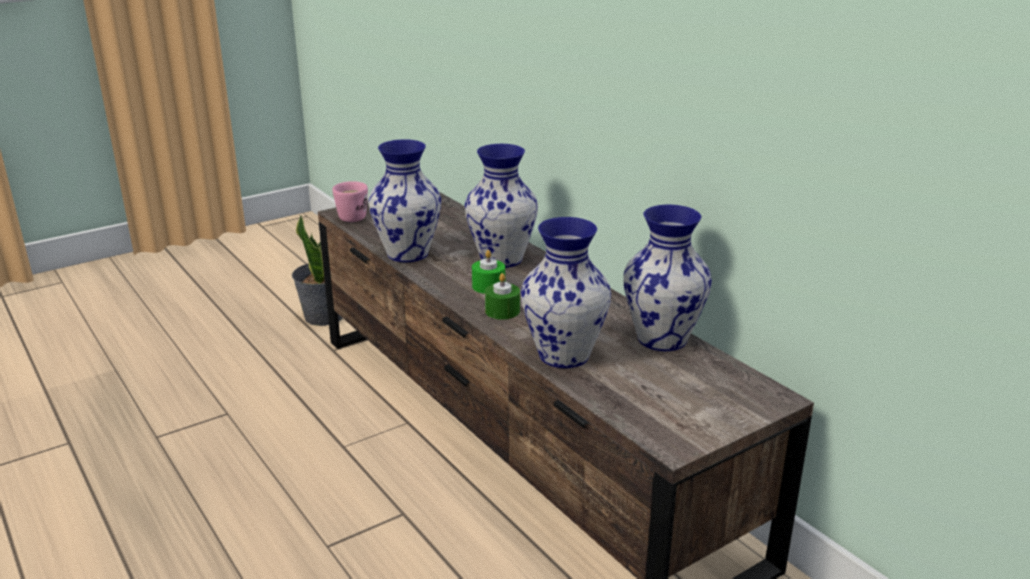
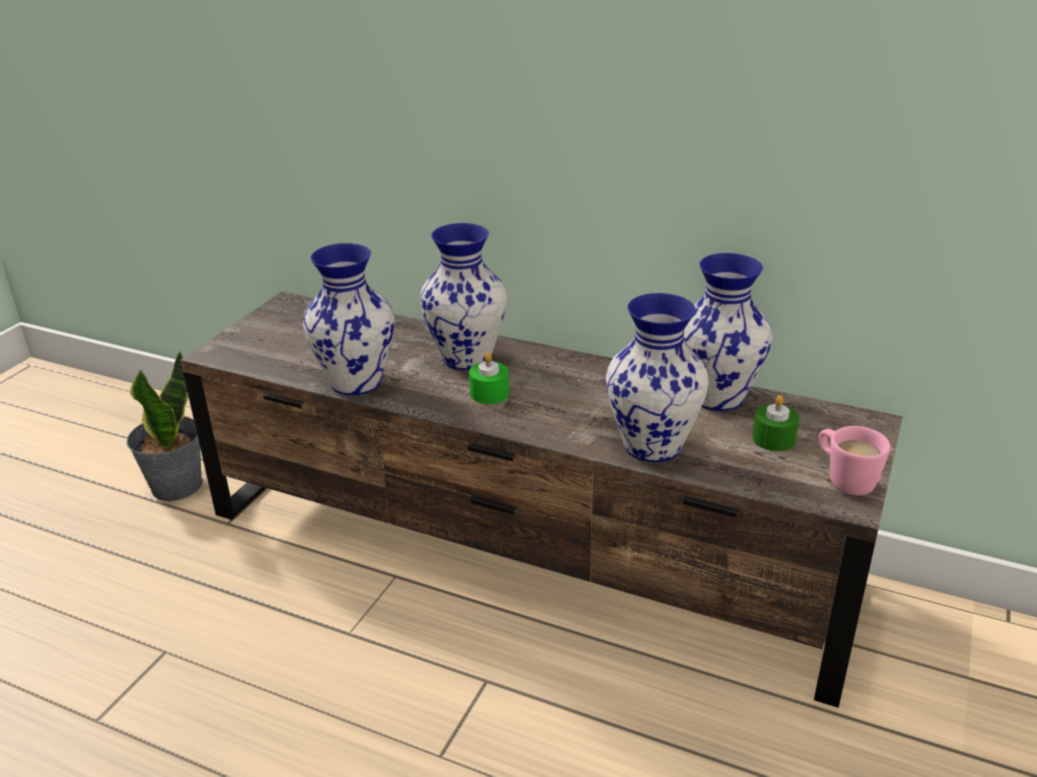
camera: 30 degrees left, 5 degrees up
(353, 216) = (234, 353): pink mug -> pink mug (844, 479)
(502, 311) = (537, 417): green candle -> green candle (774, 439)

